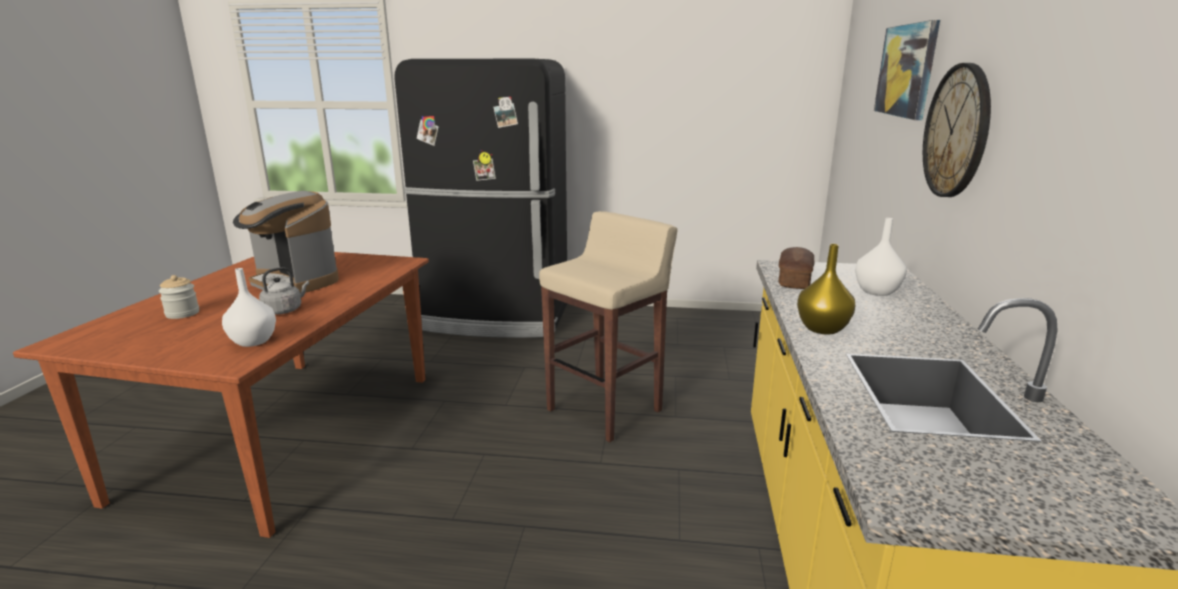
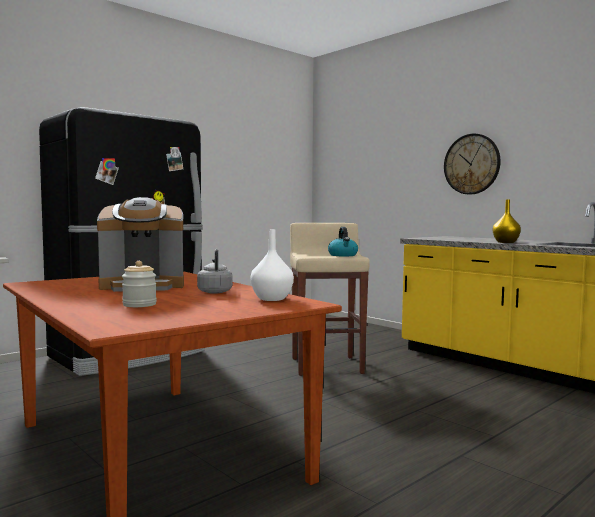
camera: 50 degrees left, 15 degrees down
(604, 276) = (343, 255): none -> kettle
(794, 280) = (440, 239): bread -> none
(876, 291) = (472, 238): white vase -> none
(906, 70) = (405, 144): picture -> none

